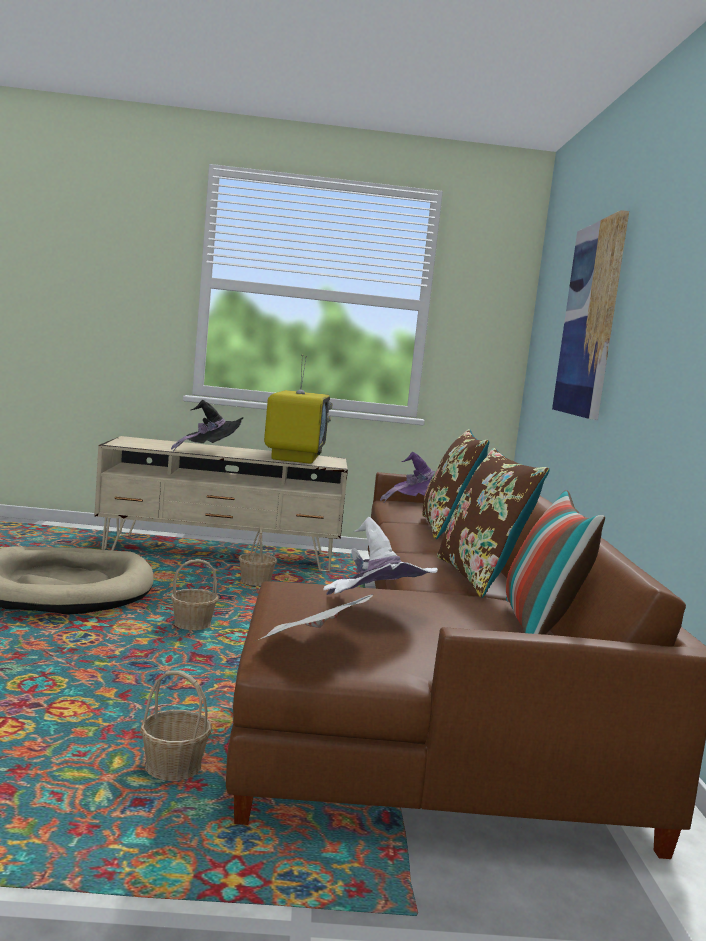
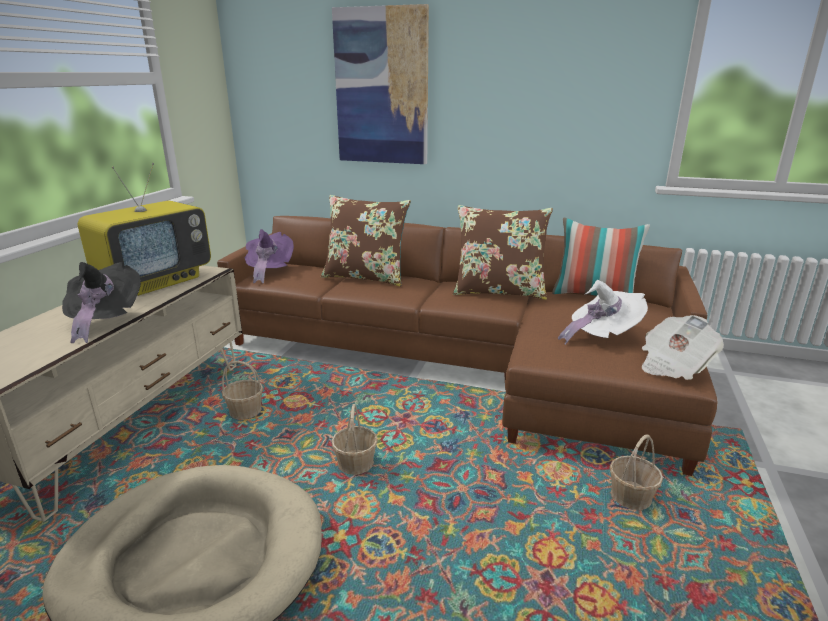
camera: 70 degrees left, 15 degrees up
(295, 457) = (156, 281): television -> television turned 105 degrees clockwise

